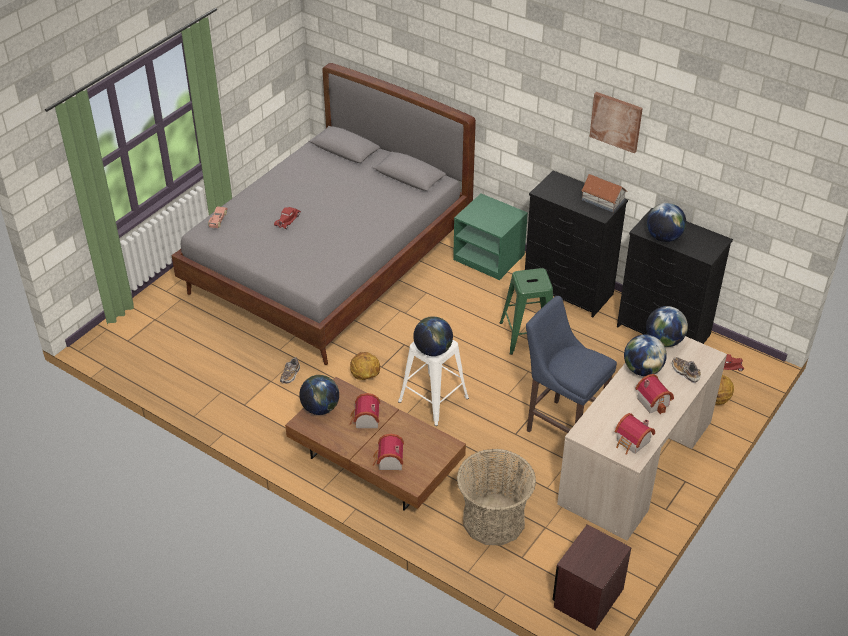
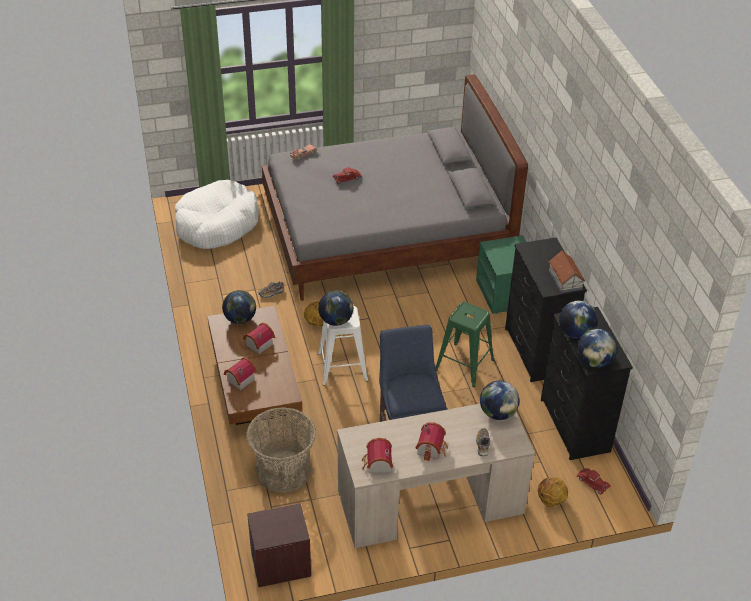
camera: 40 degrees right, 0 degrees up
(157, 344) = (216, 225): none -> white dog bed
(616, 121) = (593, 213): picture -> none
(642, 370) = (453, 422): globe -> globe (594, 361)

